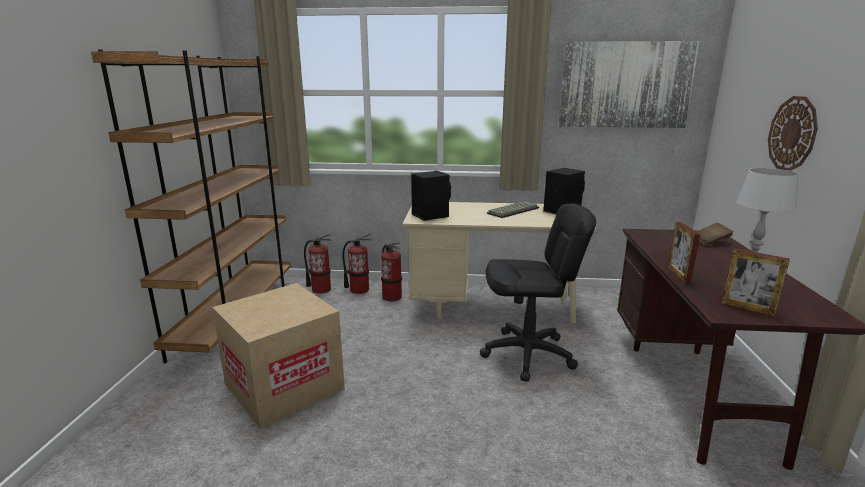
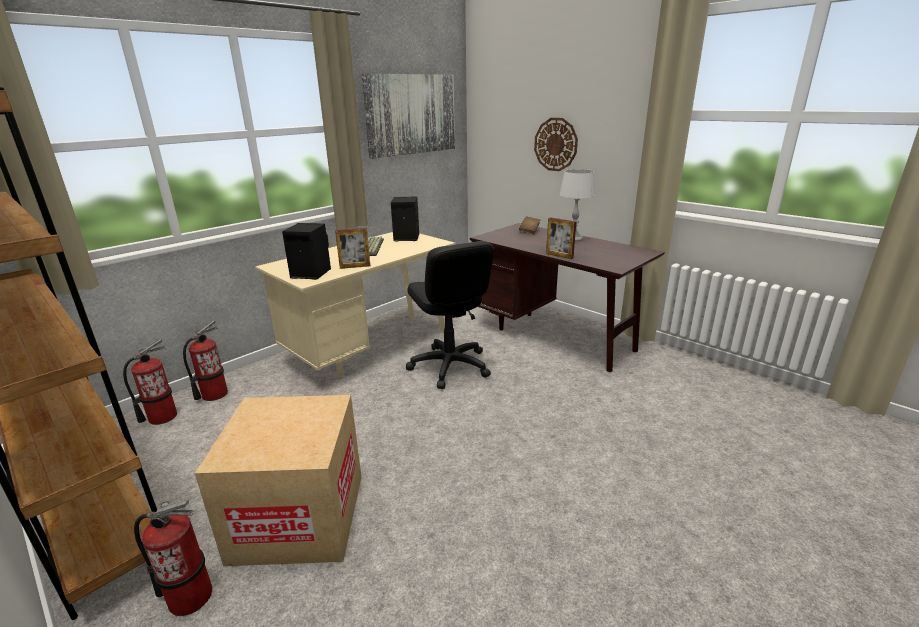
camera: 50 degrees left, 5 degrees up
(392, 297) = (265, 383): fire extinguisher -> fire extinguisher (190, 596)
(528, 354) = (449, 366): black office chair -> black office chair turned 120 degrees clockwise
(747, 308) = (617, 261): picture frame -> picture frame (355, 266)

